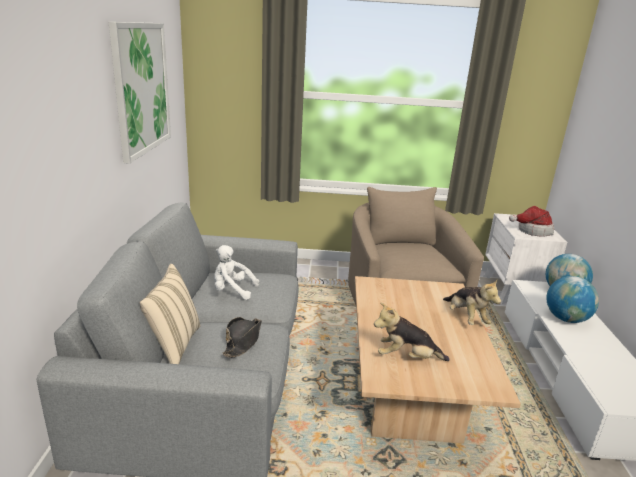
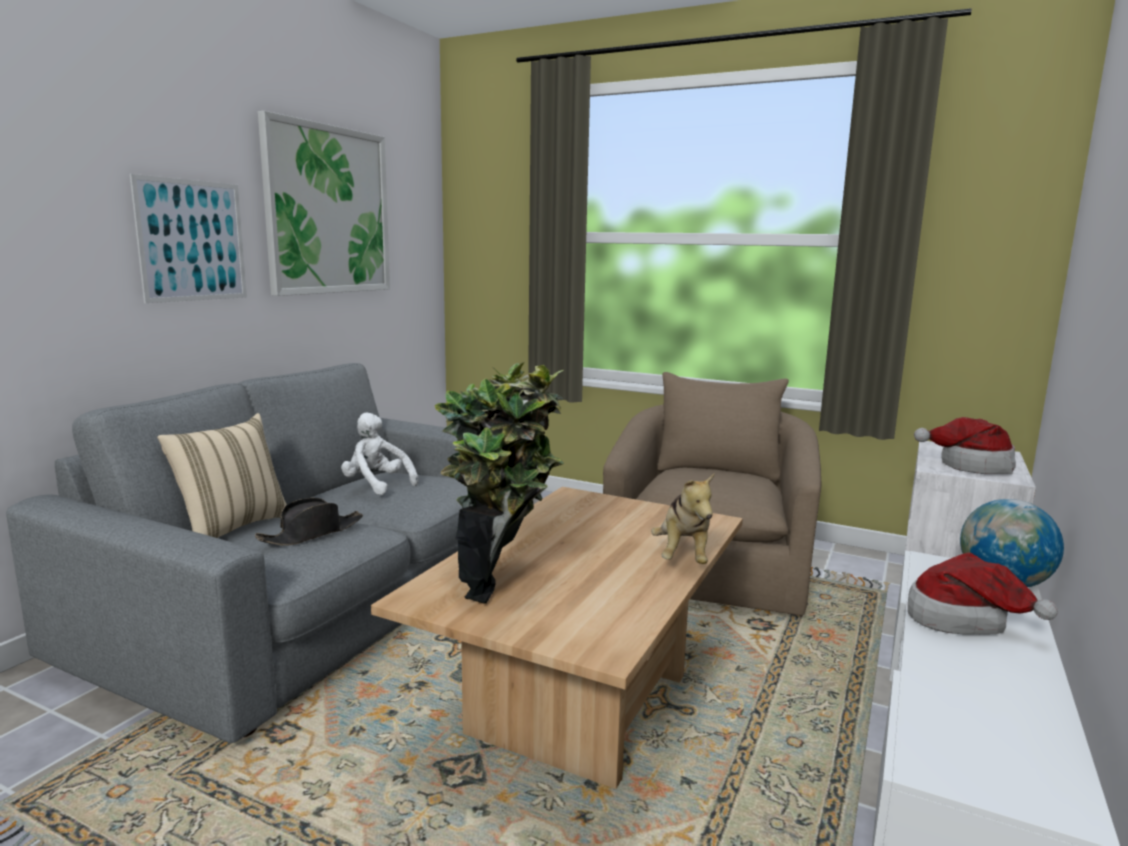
camera: 25 degrees right, 10 degrees down
(88, 137) = (192, 241): none -> picture
(406, 357) = (502, 582): plush toy -> potted plant
(566, 319) = (964, 620): globe -> hat

